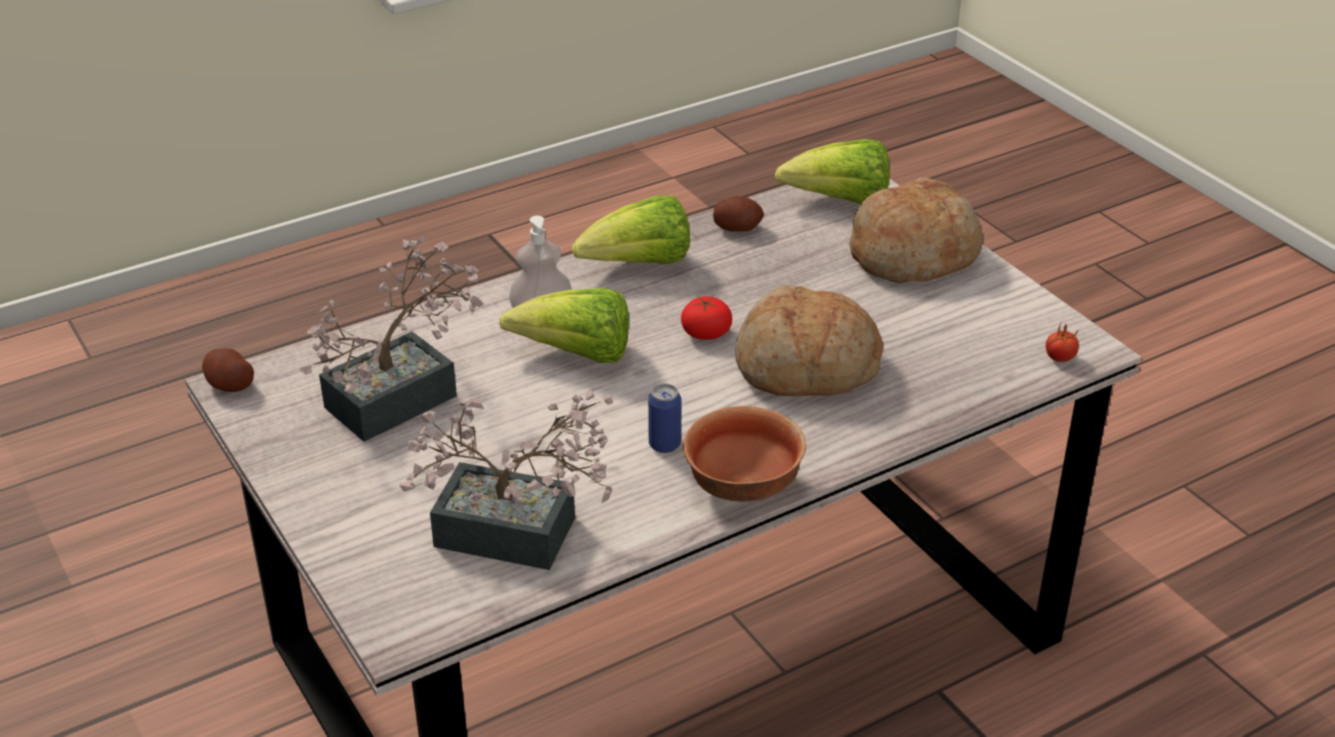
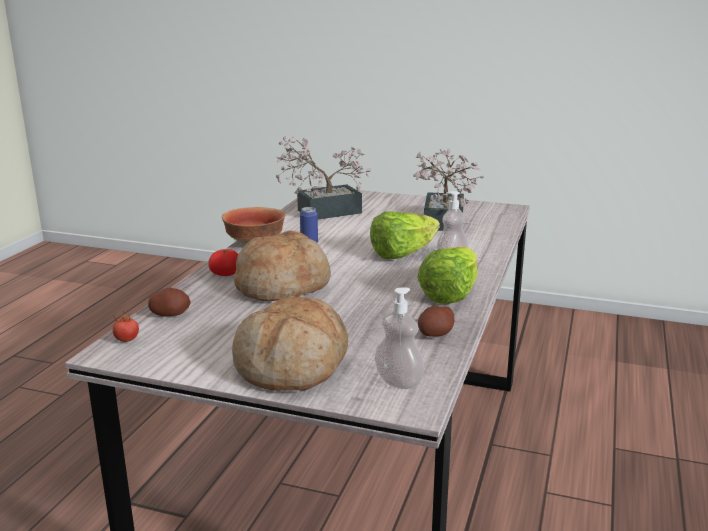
camera: 140 degrees right, 15 degrees down
(230, 385) = (509, 208): potato -> potato (170, 314)
(706, 333) = (358, 280): tomato -> tomato (225, 273)
(840, 202) = (398, 381): lettuce -> soap dispenser

